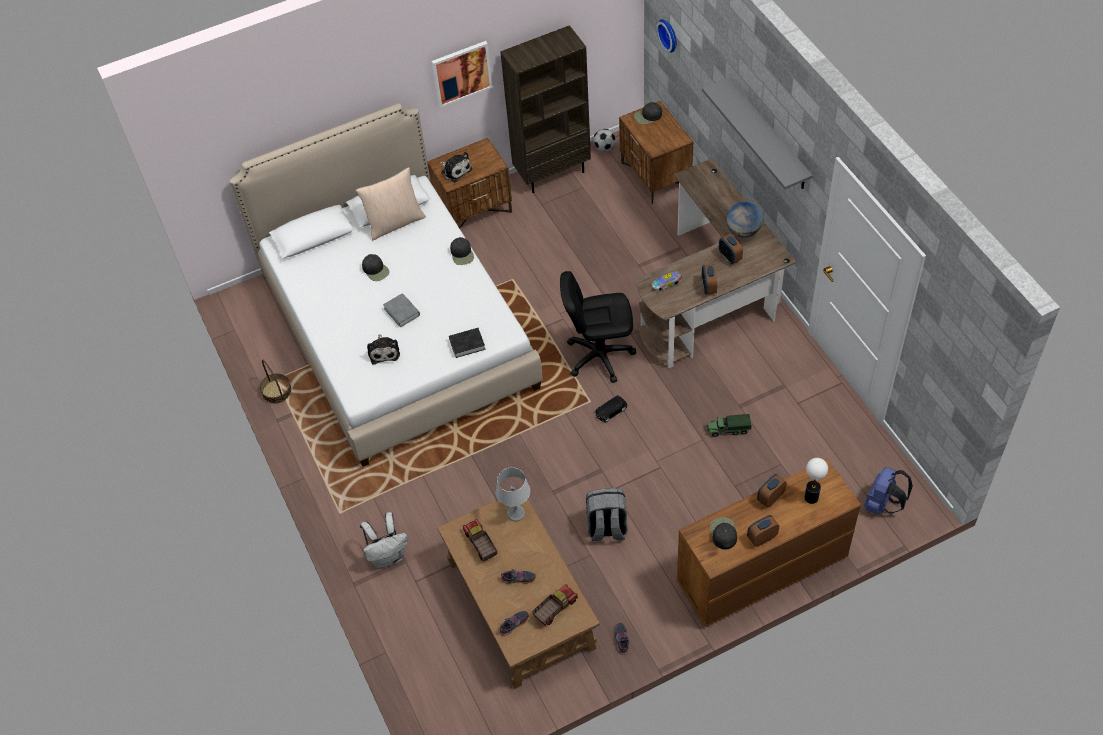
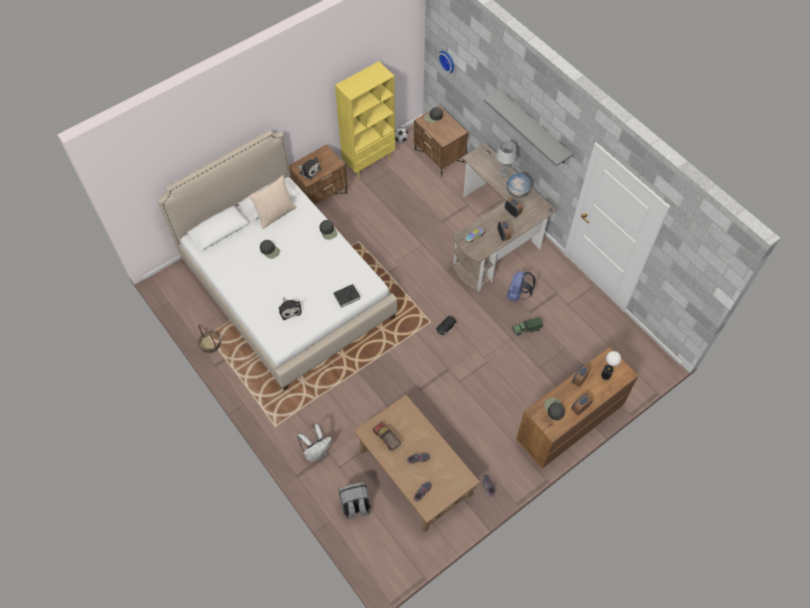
camera: 15 degrees left, 5 degrees up
(402, 312) = (295, 279): grey book -> none
(461, 73) = (309, 103): picture -> none
(516, 513) = (406, 413): grey table lamp -> grey table lamp (504, 173)
(552, 173) = (369, 162): brown bookcase -> yellow bookcase
(554, 608) = (447, 476): toy truck -> none
(599, 355) = (429, 288): black office chair -> none
(606, 528) = (461, 409): grey backpack -> grey backpack (355, 506)
(882, 504) = (636, 366): blue backpack -> blue backpack (518, 294)

